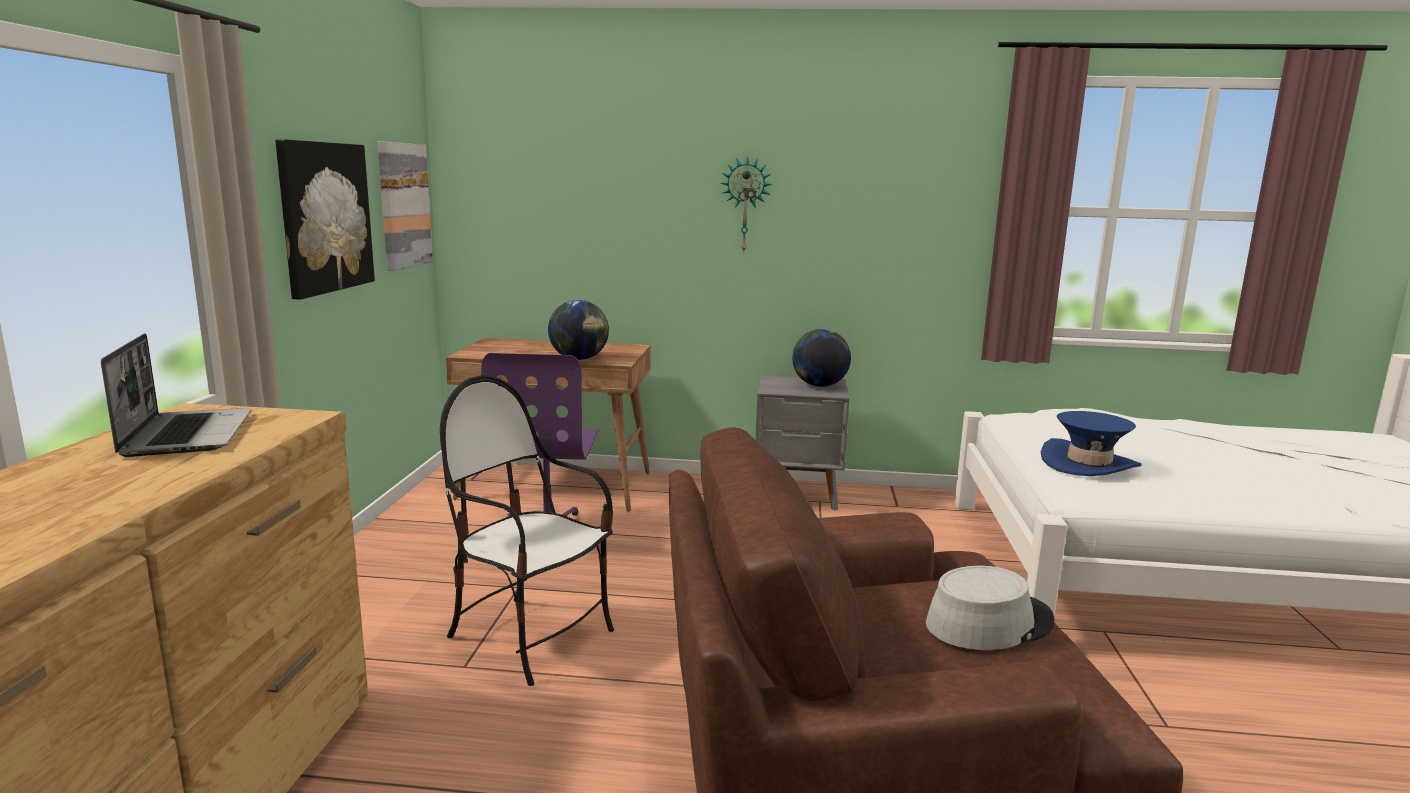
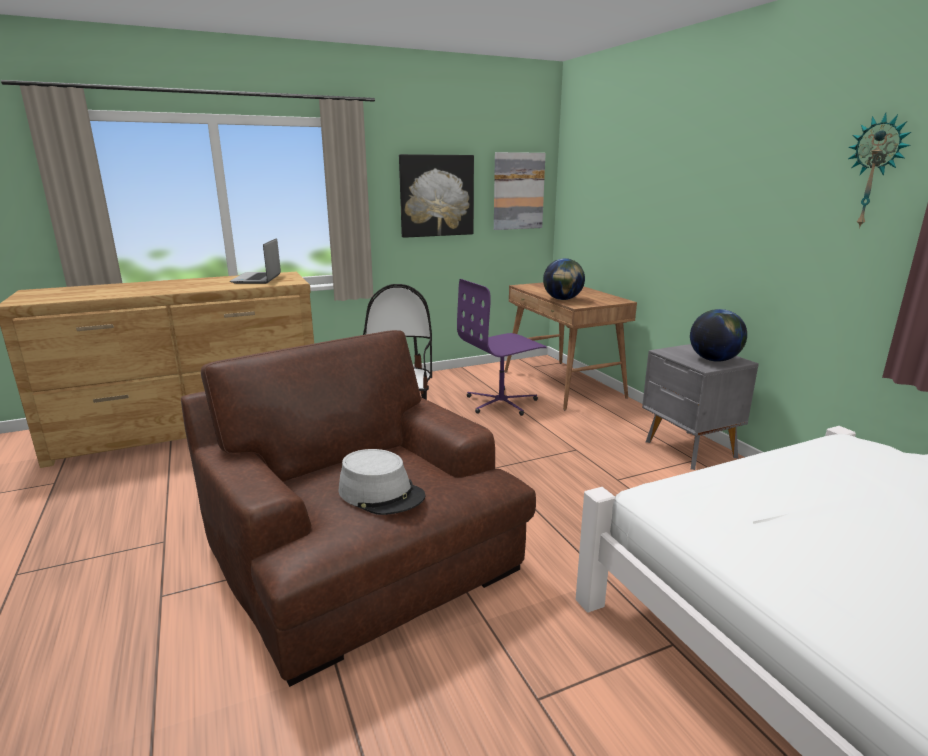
camera: 60 degrees right, 5 degrees up
(187, 434) = (257, 279): laptop -> laptop turned 135 degrees clockwise
(745, 205) = (709, 193): wall clock -> wall clock (875, 172)
(1089, 464) = (762, 490): blue hat -> none

